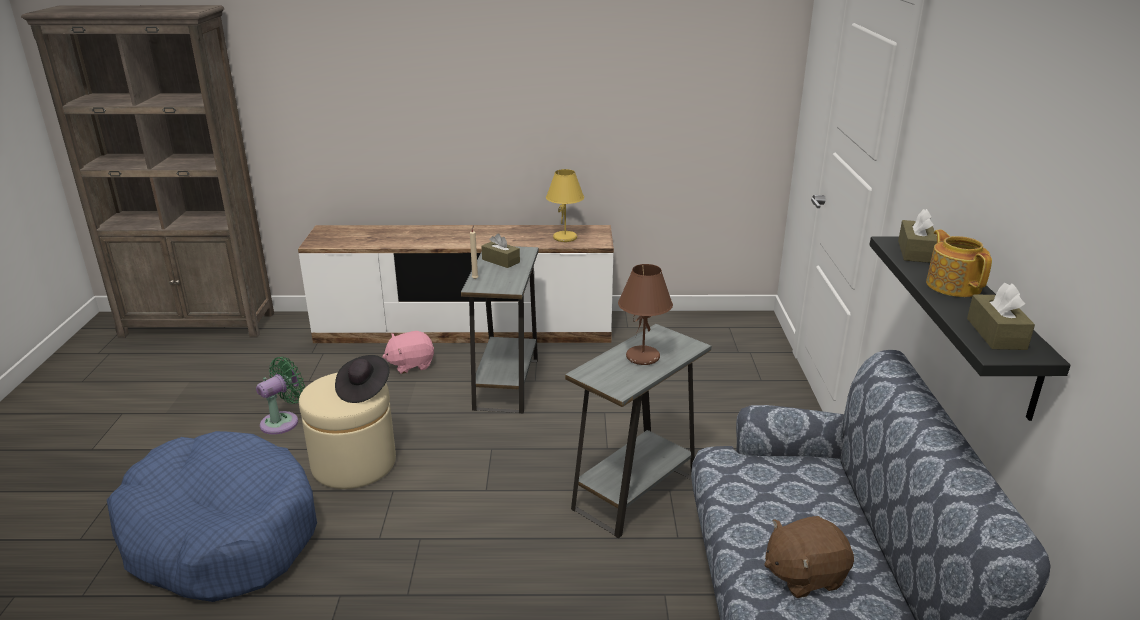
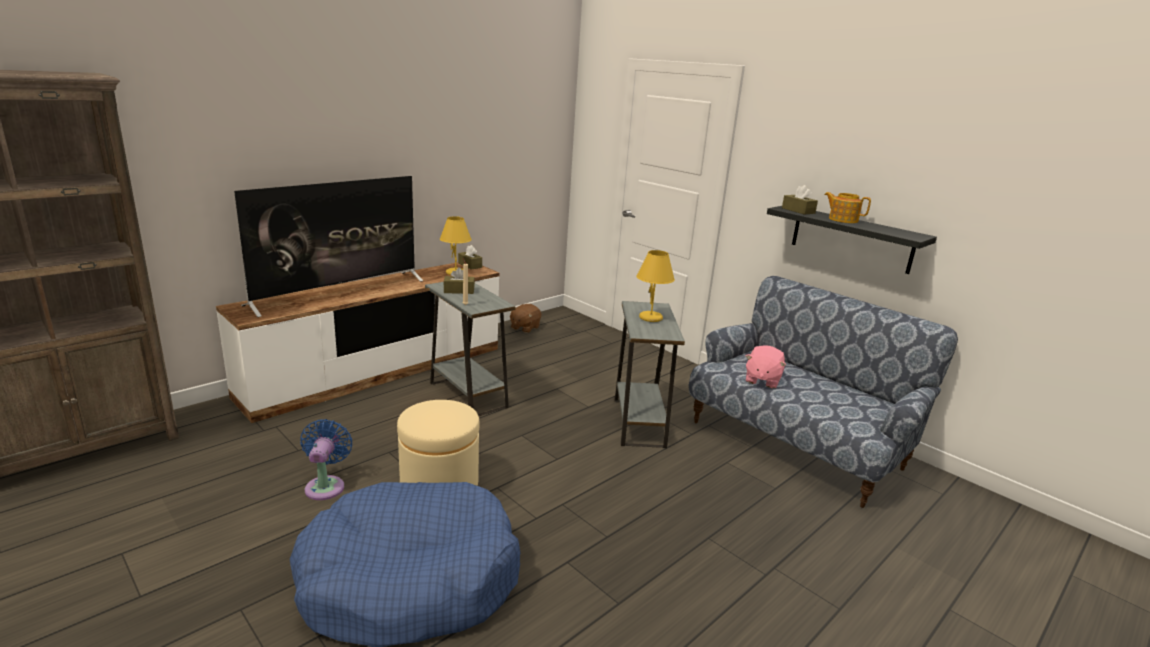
camera: 45 degrees left, 5 degrees down
(283, 421) = (326, 485): green fan -> blue fan
(363, 389) = (452, 410): black hat -> none
(410, 364) = (373, 408): pink plush toy -> pink plush toy (762, 380)
(422, 234) = (339, 292): none -> television
(642, 357) = (651, 318): brown table lamp -> yellow table lamp
(804, 575) = (828, 399): brown plush toy -> brown plush toy (524, 328)
(996, 334) = (897, 232): brown tissue box -> brown tissue box (470, 265)

